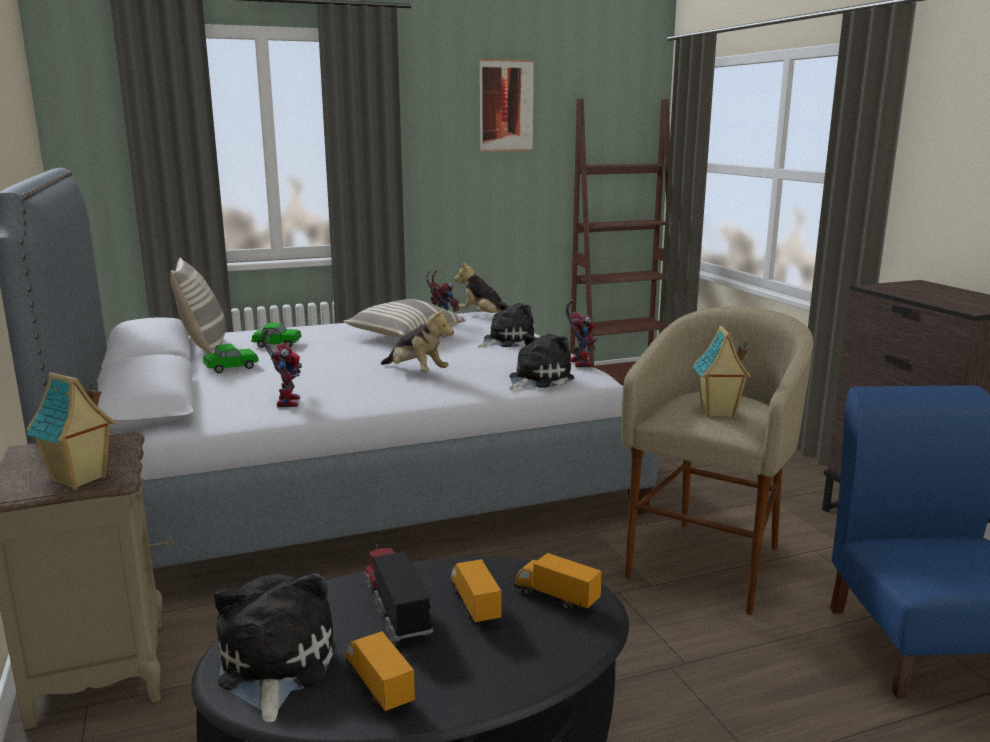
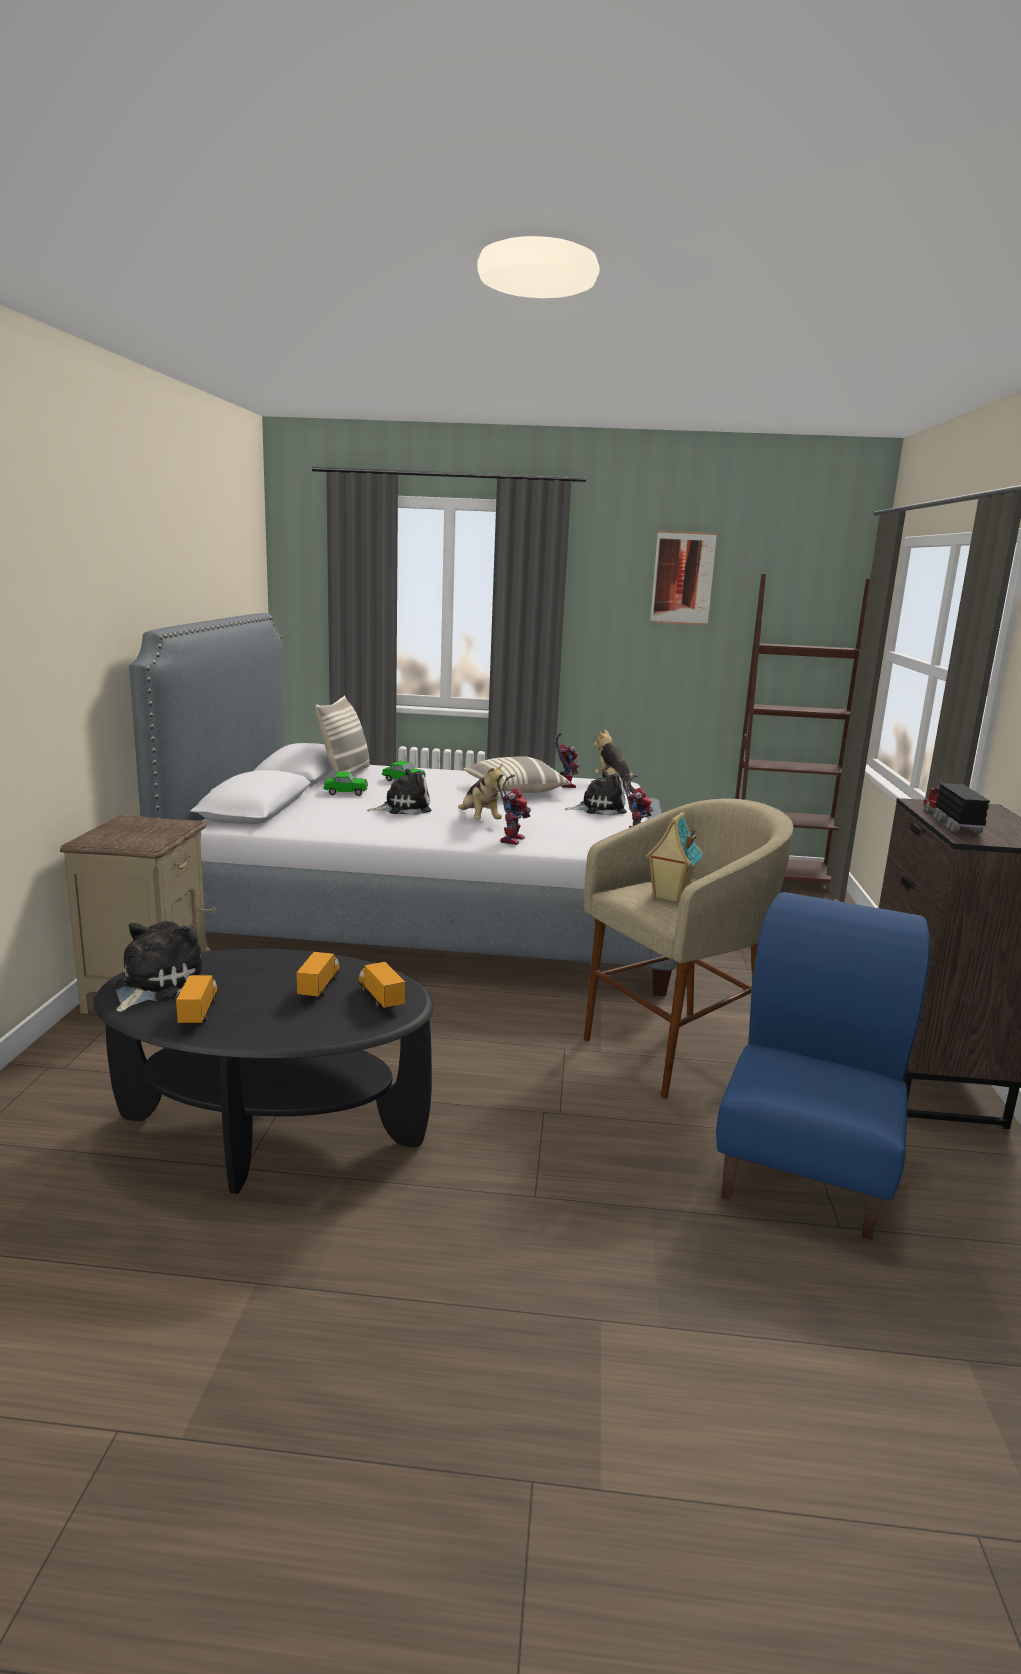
camera: 25 degrees right, 0 degrees up
(80, 480) = (131, 842): toy house -> none
(286, 401) = (350, 823): toy robot -> toy robot (511, 839)
(396, 606) = (269, 974): toy truck -> toy truck (950, 821)
(537, 379) = (573, 844): plush toy -> plush toy (403, 808)

